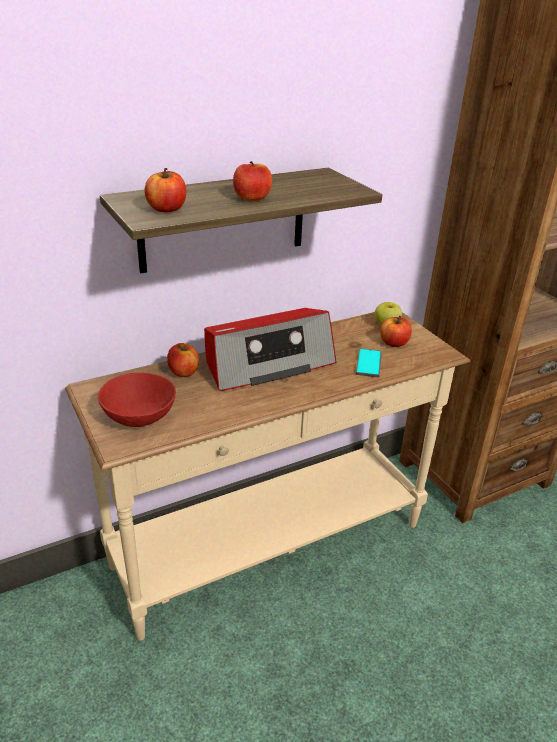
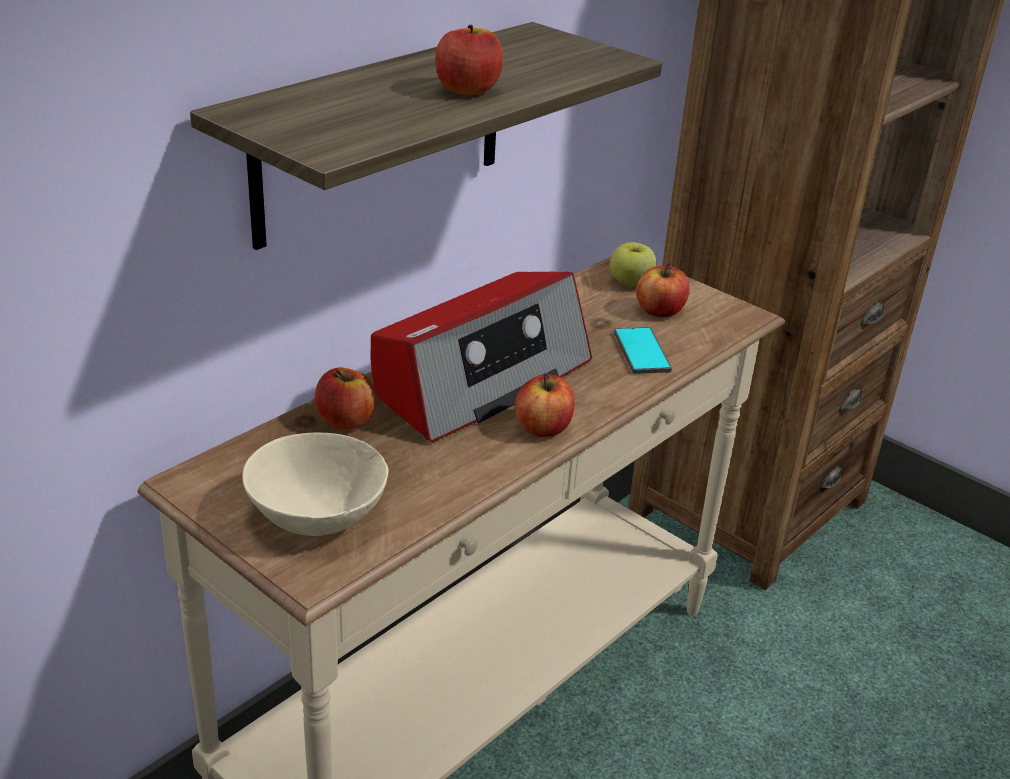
camera: 20 degrees left, 0 degrees up
(138, 416) = (317, 515): red bowl -> beige bowl
(166, 209) = (344, 126): apple -> apple (543, 428)

